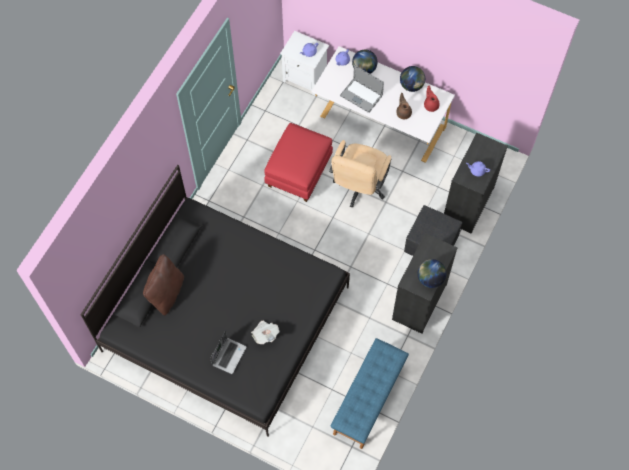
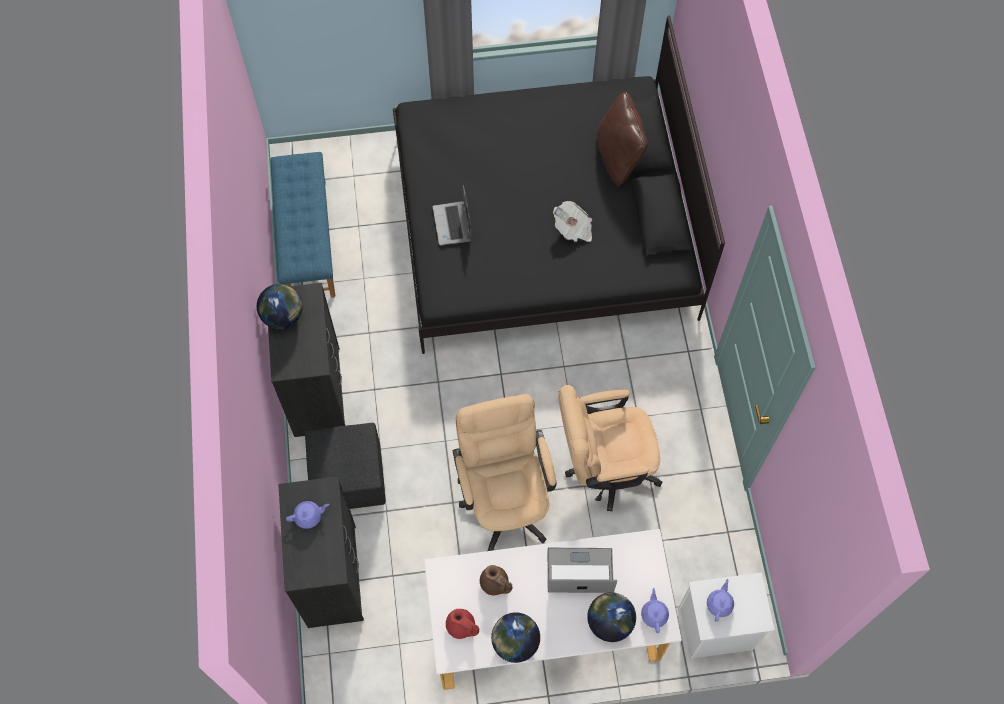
camera: 145 degrees right, 0 degrees up
(229, 355) = (488, 136): laptop -> laptop (453, 224)
(265, 334) = (464, 183): newspaper -> newspaper (573, 229)
(299, 172) = (603, 468): red ottoman -> beige office chair

